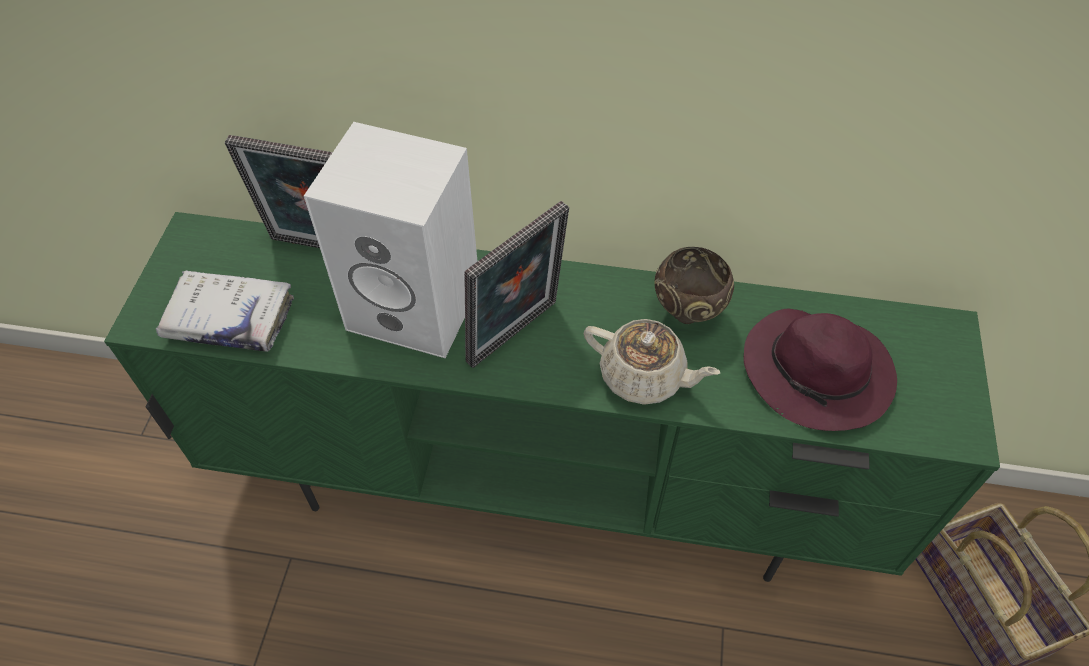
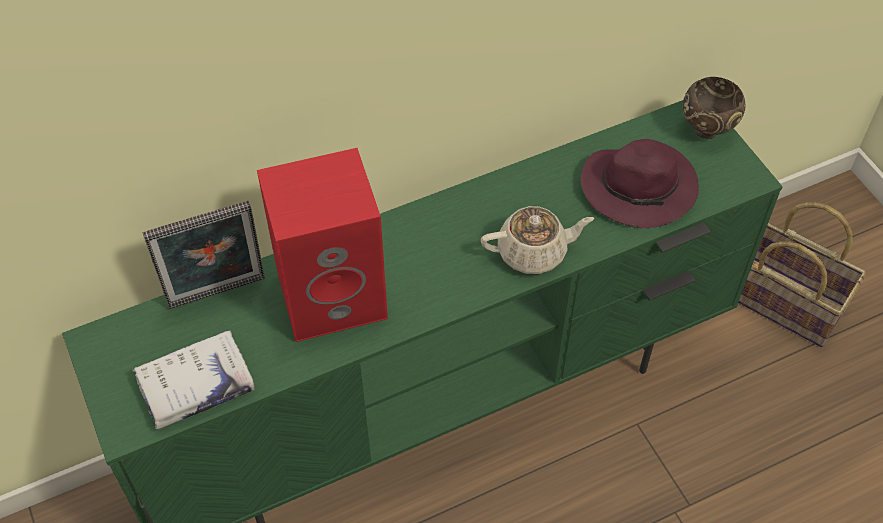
camera: 35 degrees left, 0 degrees up
(418, 306) = (334, 294): white speaker -> red speaker
(517, 336) = (425, 274): picture frame -> none
(688, 313) = (528, 192): brown bowl -> brown bowl (707, 130)

